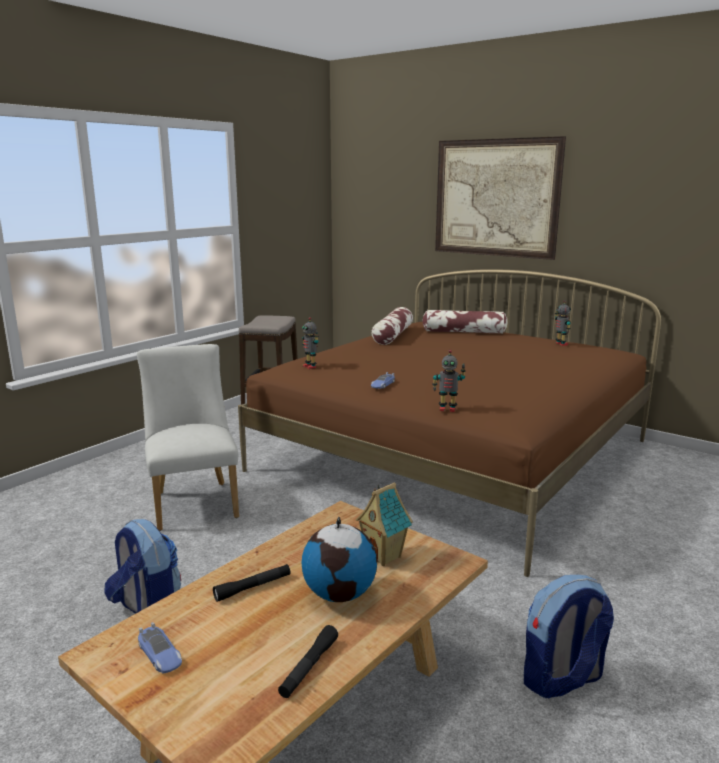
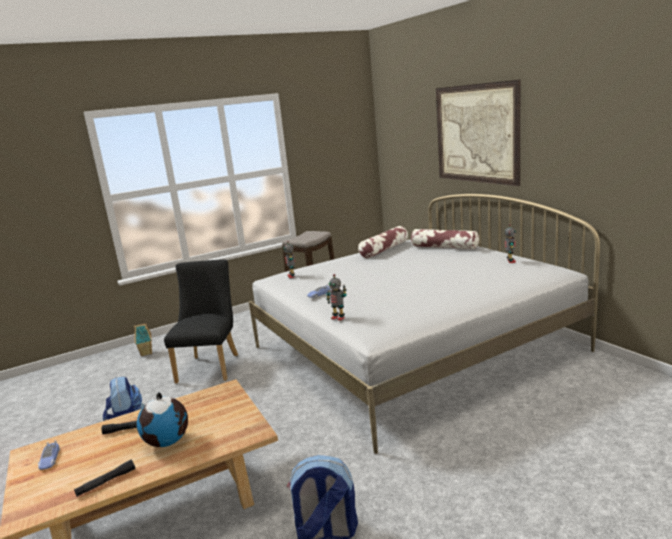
camera: 25 degrees right, 0 degrees up
(194, 501) = (210, 366): white chair -> black chair
(384, 556) = (218, 421): toy house -> toy house (147, 353)
(454, 455) = (413, 349): brown bed -> white bed

